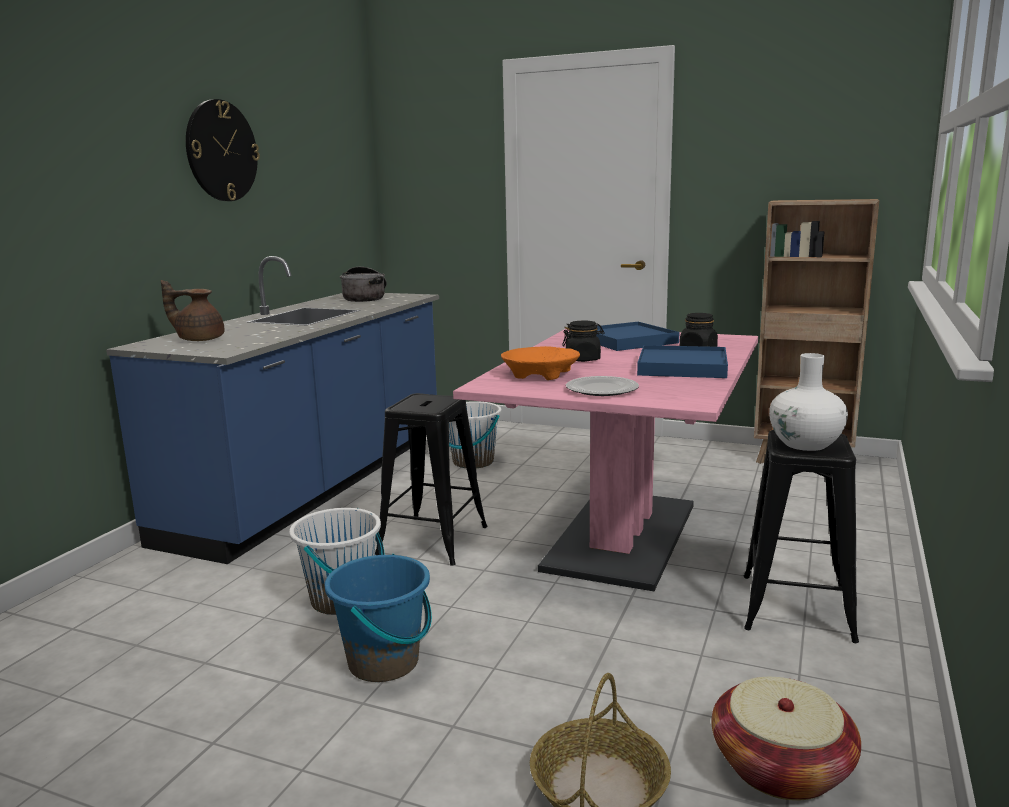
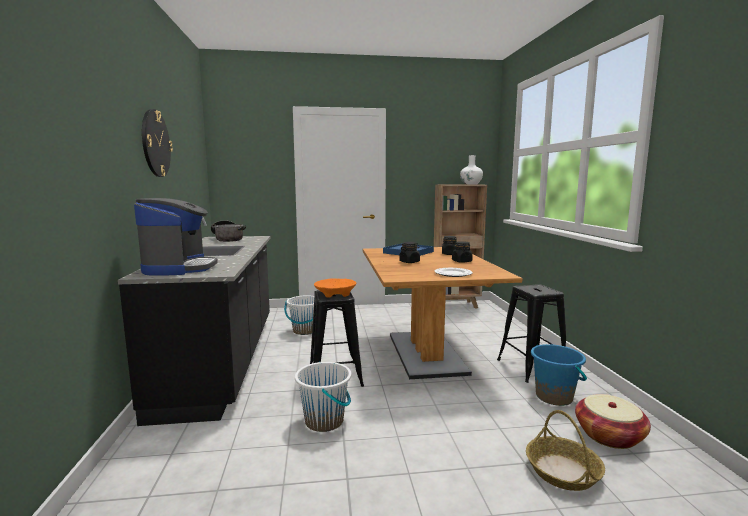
camera: 30 degrees left, 5 degrees down
(199, 339) = (179, 268): brown teapot -> coffee machine
(316, 485) = (223, 360): blue counter -> black counter
(384, 662) = (392, 447): blue bucket -> blue bucket (554, 397)
(539, 374) = (407, 270): orange bowl -> orange bowl (335, 294)
(622, 536) = (426, 353): pink dining table -> brown dining table
(682, 367) = (461, 261): blue tray -> black jar
(805, 444) = (537, 290): white vase -> white vase (471, 184)

